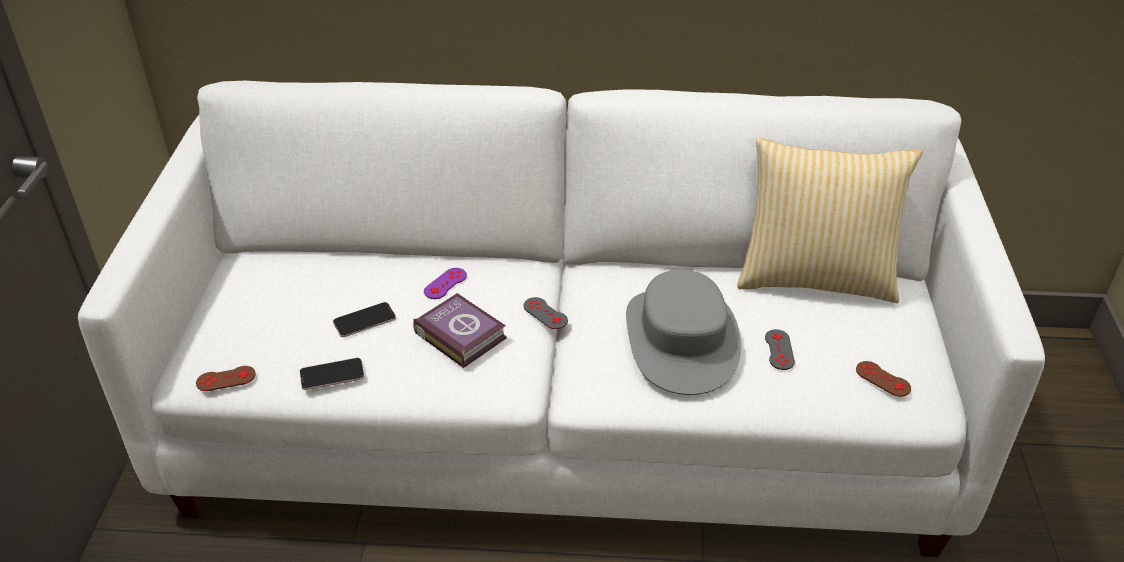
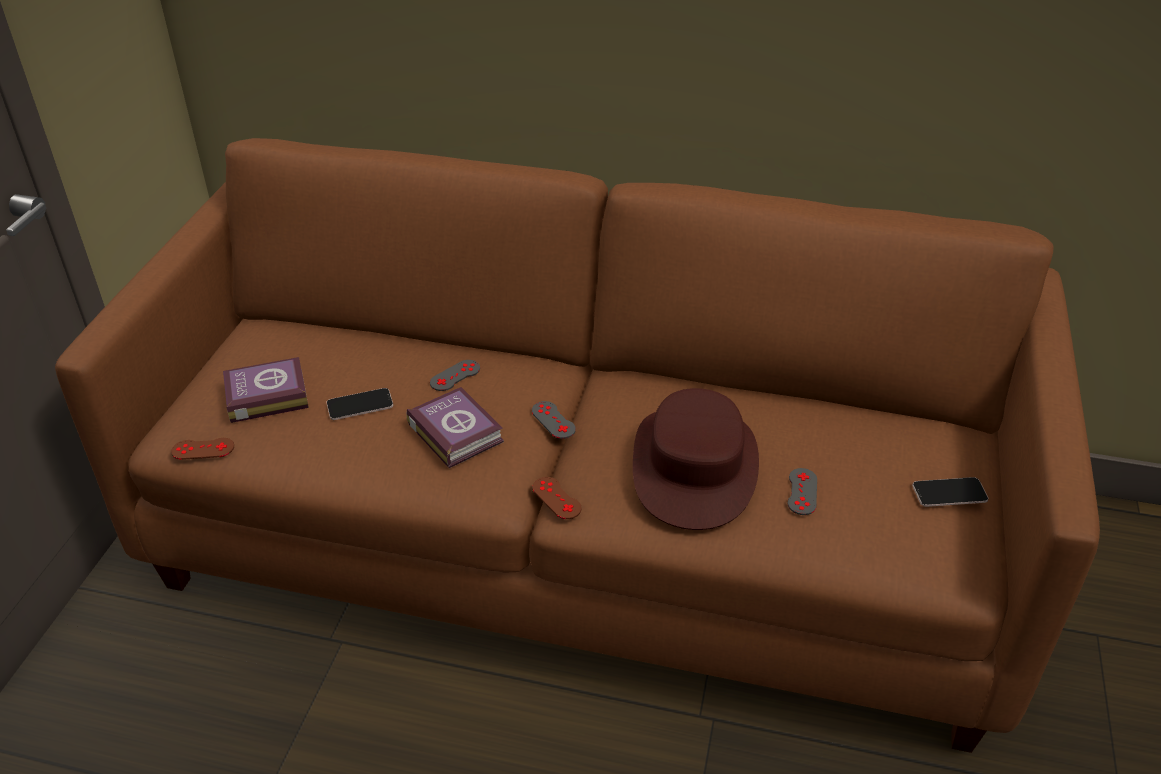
camera: 10 degrees right, 0 degrees up
(271, 322) = (264, 395): none -> book
(332, 375) = (311, 458): phone -> phone (949, 493)
(445, 283) = (455, 376): purple game controller -> grey game controller
(564, 419) = (582, 539): white sofa -> brown sofa
(682, 340) = (694, 467): grey hat -> brown hat
(815, 278) = (865, 416): pillow -> none
(883, 379) = (915, 540): brown game controller -> brown game controller (556, 498)

